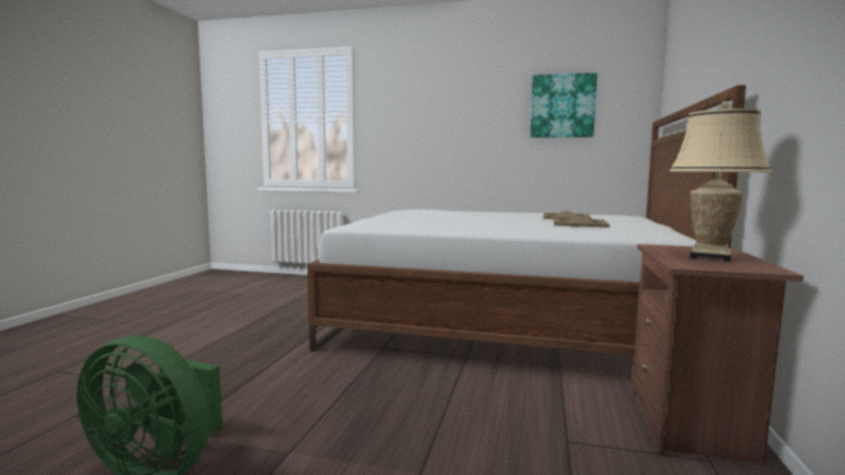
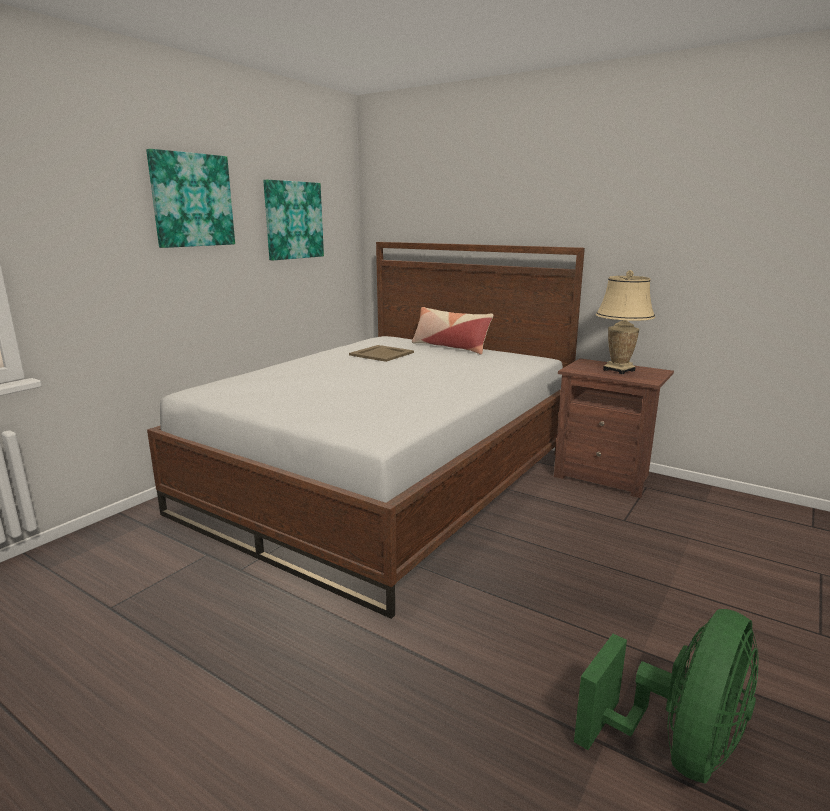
camera: 70 degrees left, 10 degrees up
(467, 94) = (192, 200): none -> picture
(580, 223) = (437, 359): beige tray -> none
(643, 224) = (450, 347): none -> pillow

